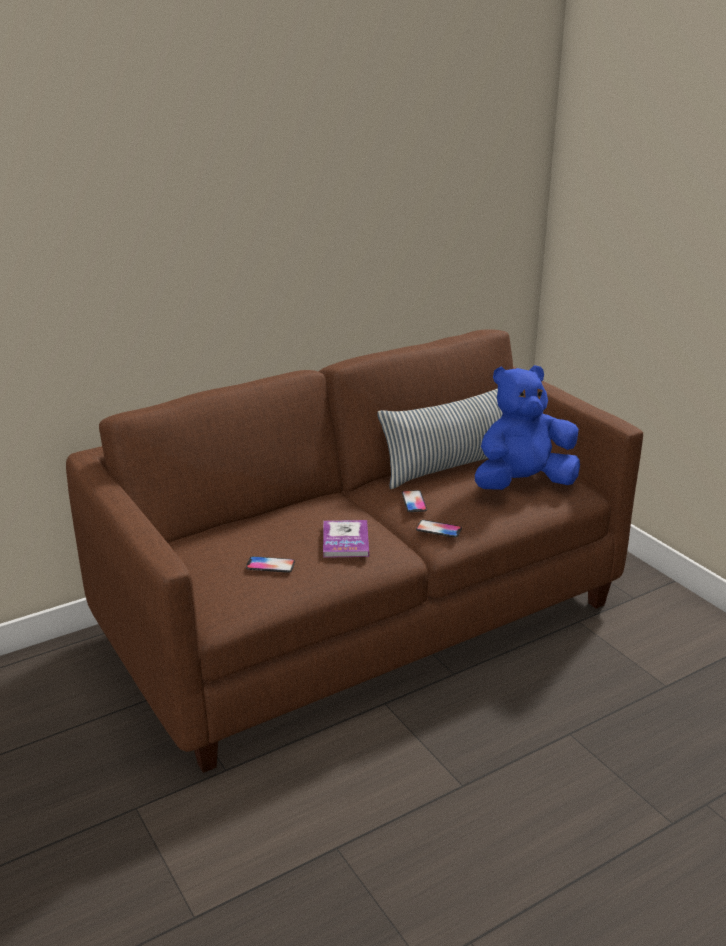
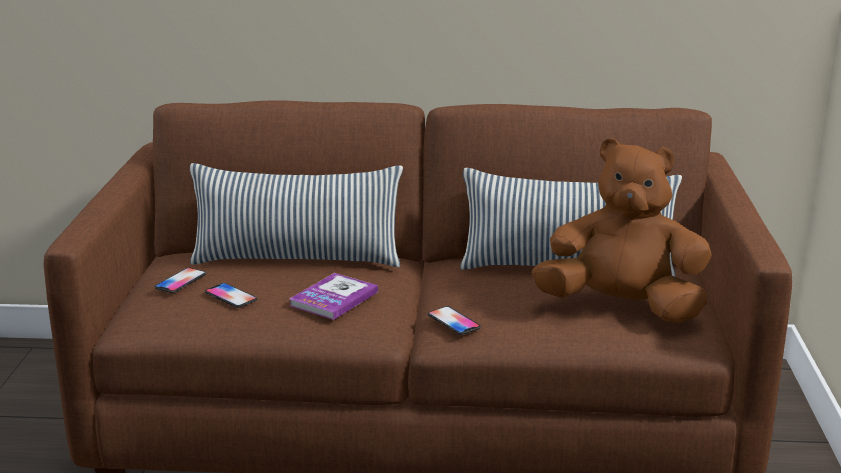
camera: 35 degrees right, 5 degrees down
(270, 519) = (297, 259): none -> pillow
(414, 502) = (465, 288): phone -> phone (180, 281)
(522, 484) = (621, 307): blue plush toy -> brown plush toy

